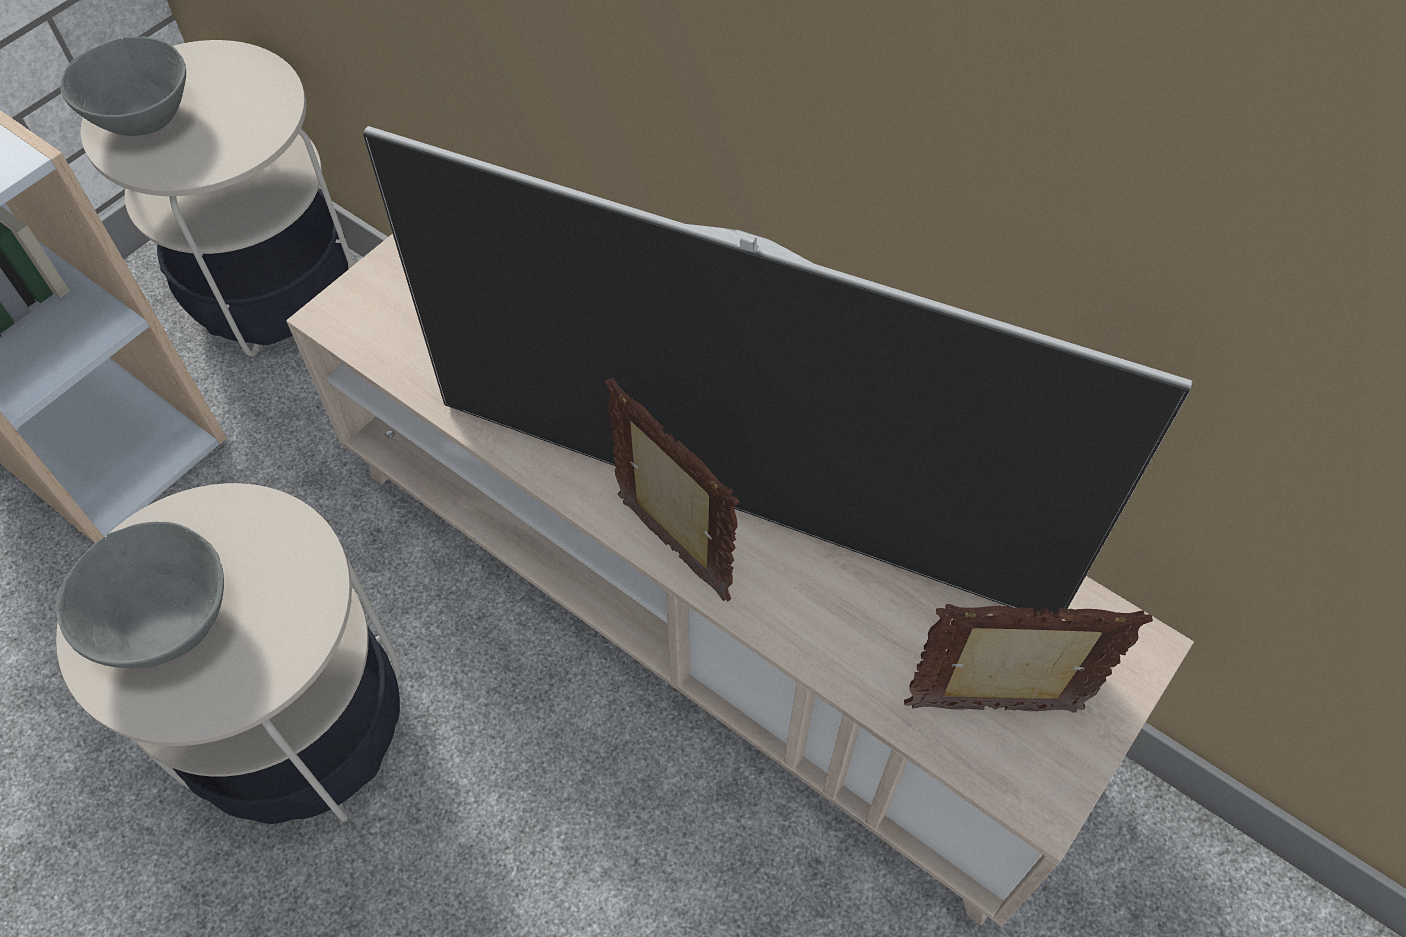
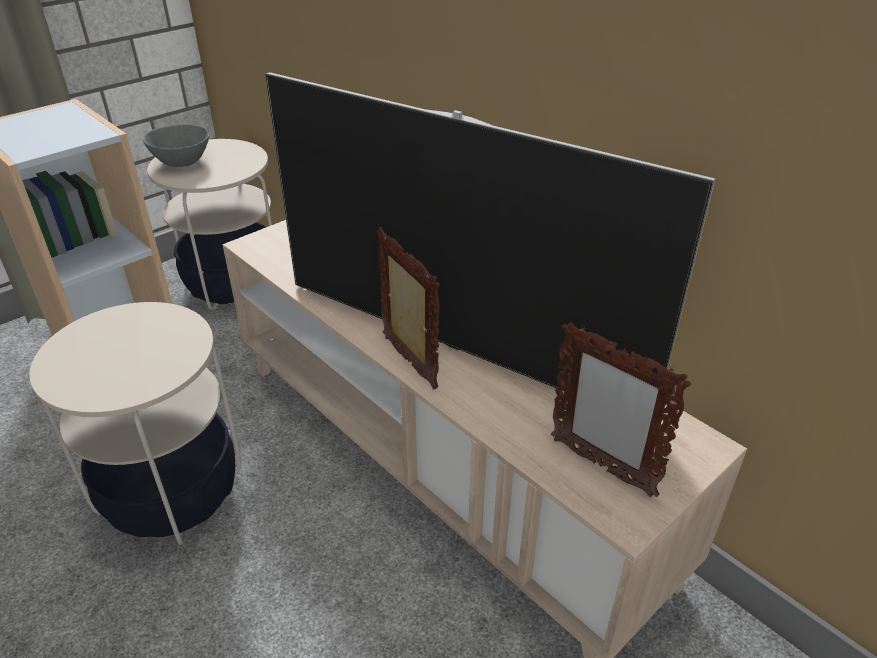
camera: 10 degrees right, 20 degrees down
(167, 620) = (99, 356): grey bowl -> none
(994, 710) = (601, 466): picture frame -> picture frame turned 150 degrees counterclockwise

